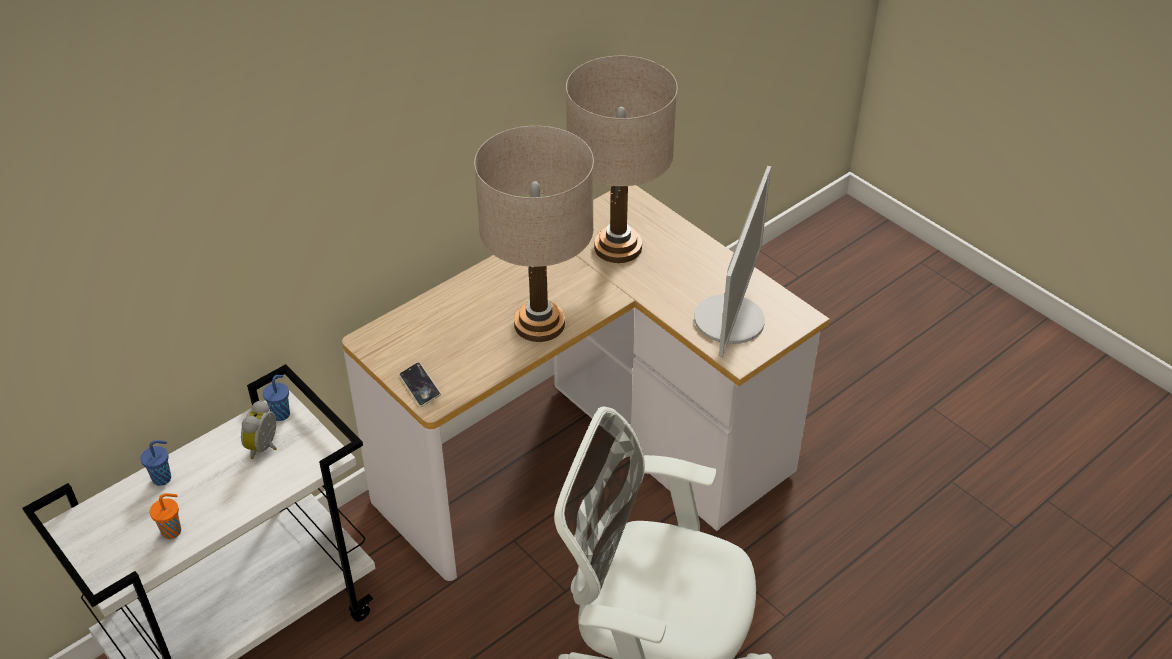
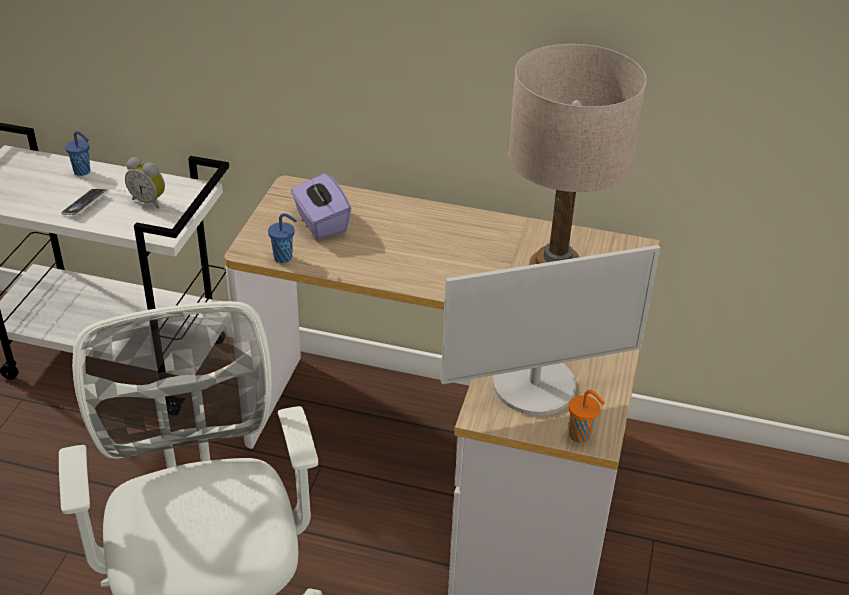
camera: 55 degrees right, 5 degrees down
(173, 531) = (34, 199): orange cup -> orange cup (581, 436)
(265, 447) = (149, 201): alarm clock -> alarm clock turned 135 degrees counterclockwise
(281, 414) = (191, 193): blue cup -> blue cup (284, 257)
(420, 387) = (262, 235): phone -> phone (85, 205)
(437, 344) = (321, 223): none -> purple tissue box
(539, 323) = (402, 267): beige table lamp -> none

